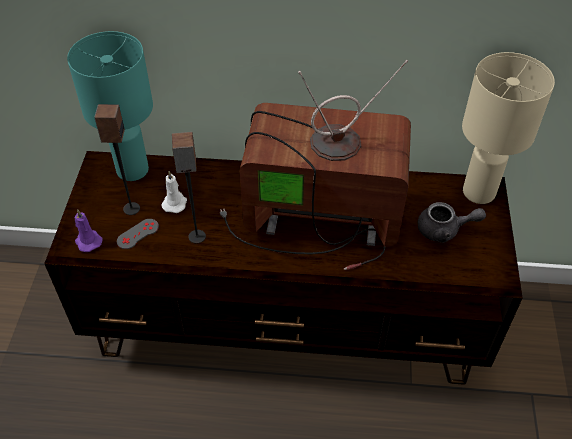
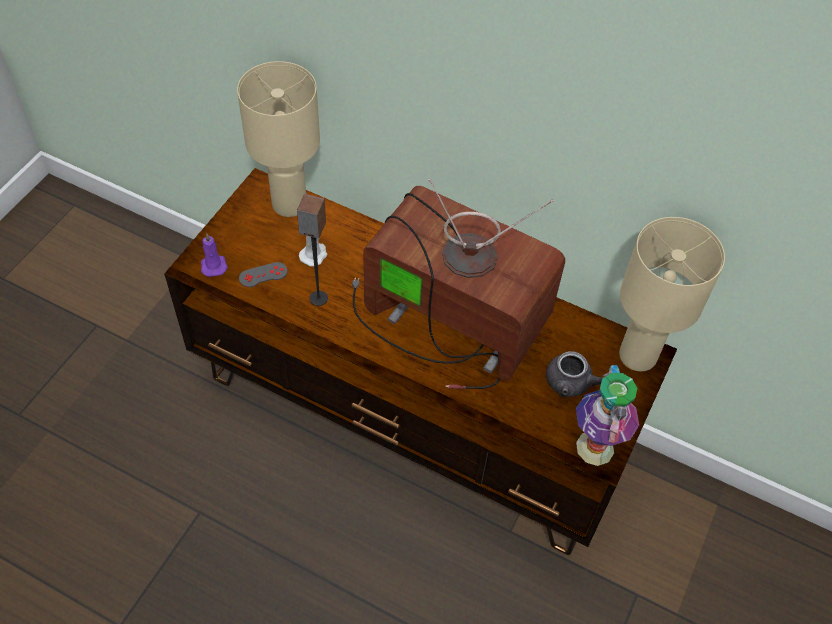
camera: 20 degrees right, 5 degrees up
(131, 208) = (269, 246): speaker -> none
(132, 169) = (289, 203): turquoise table lamp -> beige table lamp
(488, 273) = (594, 447): none -> vase

